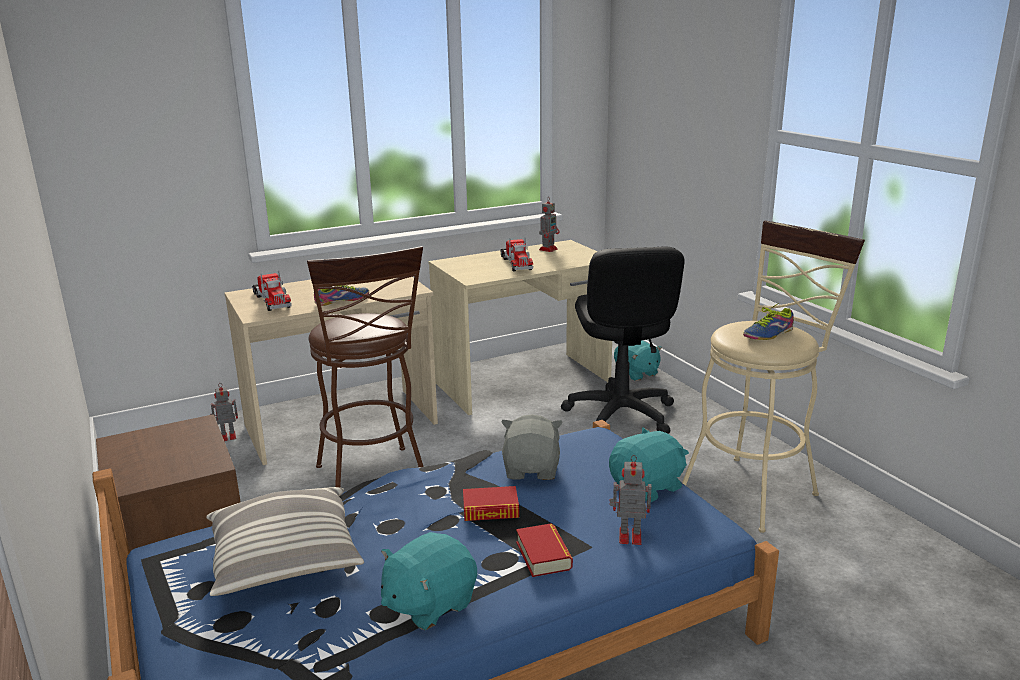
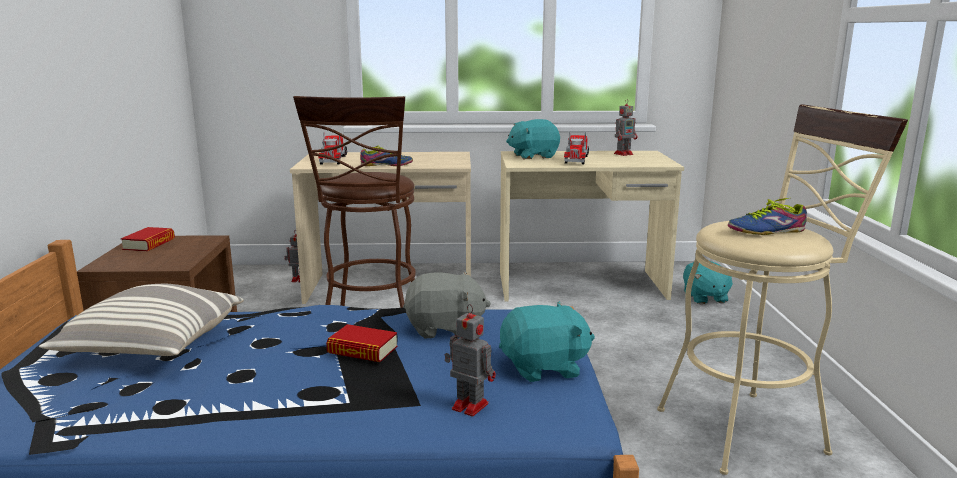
camera: 25 degrees right, 5 degrees down
(429, 603) = (212, 409): turquoise plush toy -> turquoise plush toy (533, 156)
(532, 470) = (445, 329): grey plush toy -> grey plush toy turned 60 degrees clockwise
(543, 555) = (363, 399): book -> book (149, 244)
(620, 415) = (654, 329): black office chair -> none

